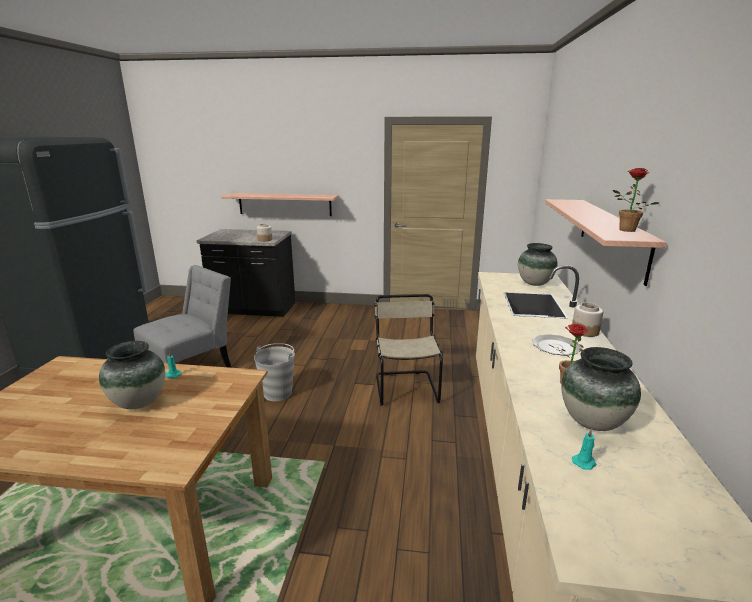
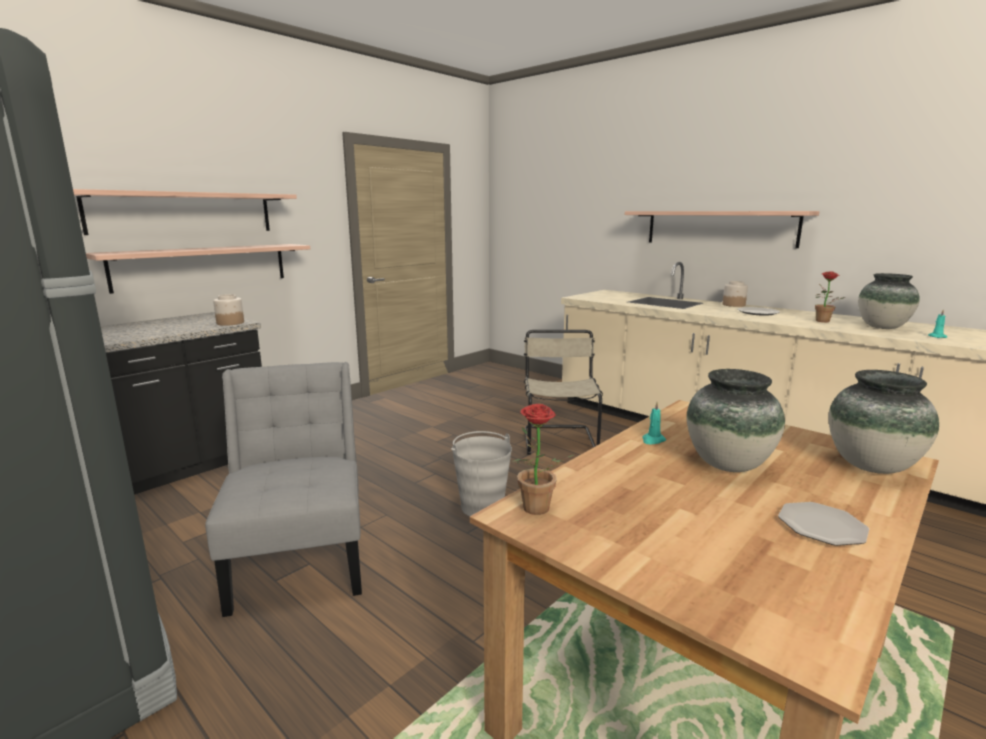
camera: 55 degrees left, 5 degrees down
(52, 440) = (822, 526): none -> plate
(277, 173) = (183, 213): none -> shelf
(405, 387) = (559, 440): beige chair -> beige chair turned 60 degrees clockwise
(534, 283) = (617, 295): vase -> vase (870, 466)
(625, 230) = (779, 210): potted plant -> potted plant (536, 511)

